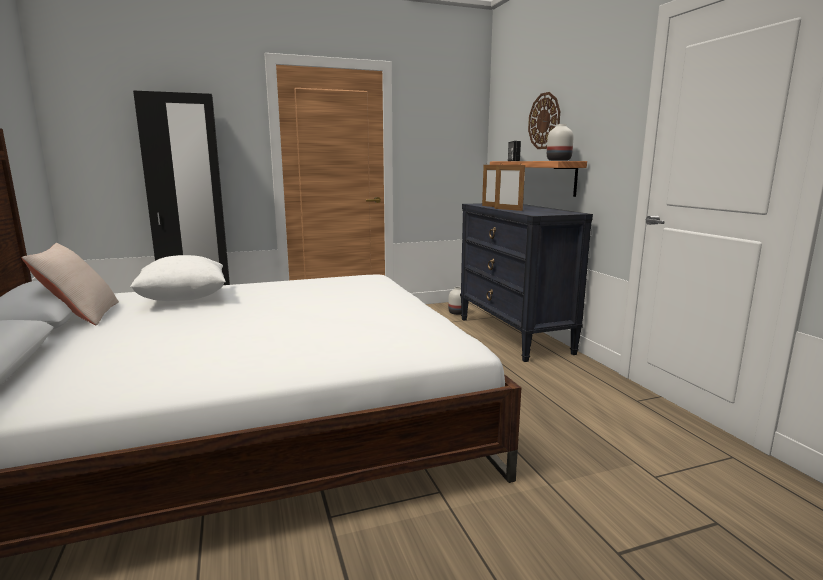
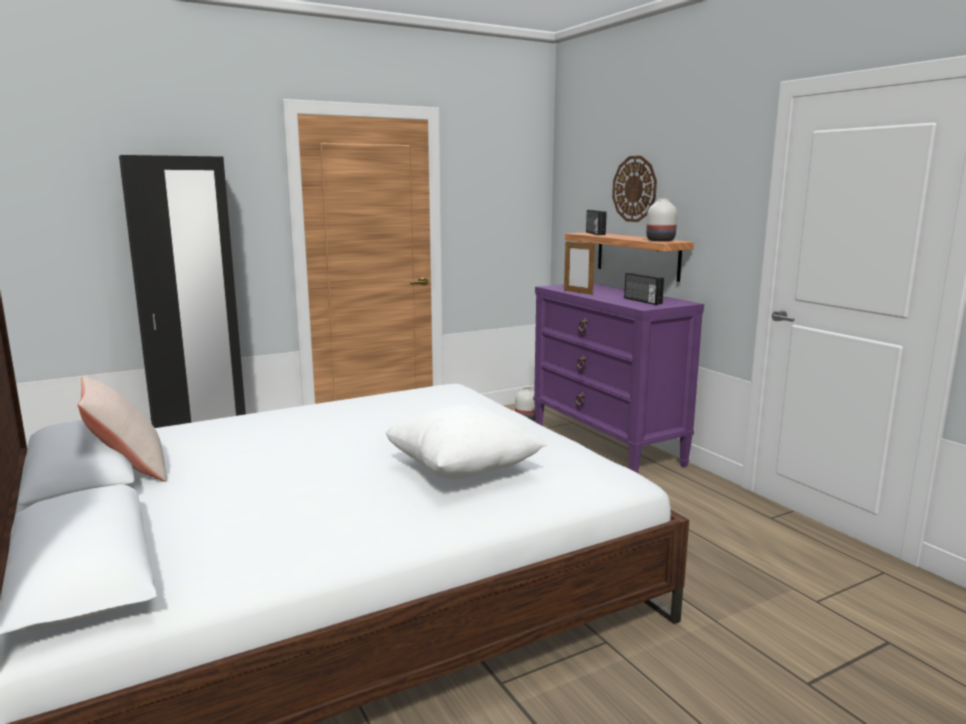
camera: 10 degrees left, 0 degrees up
(184, 299) = (242, 436): white pillow -> white pillow (463, 470)
(508, 209) = (602, 298): picture frame -> none
(514, 335) = (607, 446): black dresser -> purple dresser
(539, 211) = (642, 301): none -> radio

